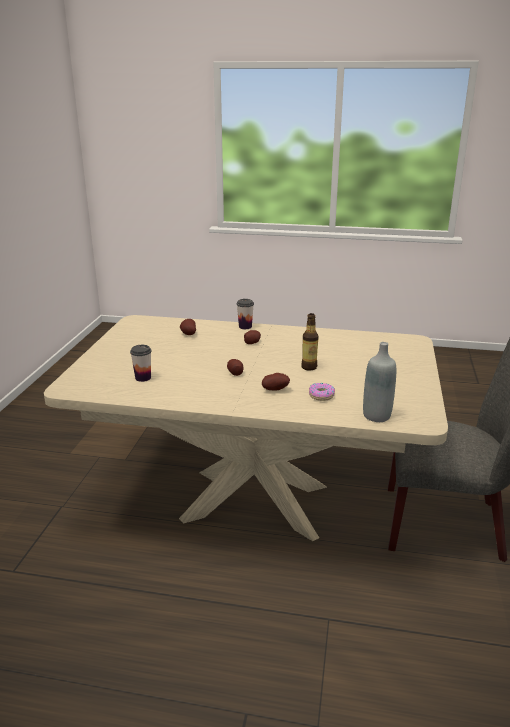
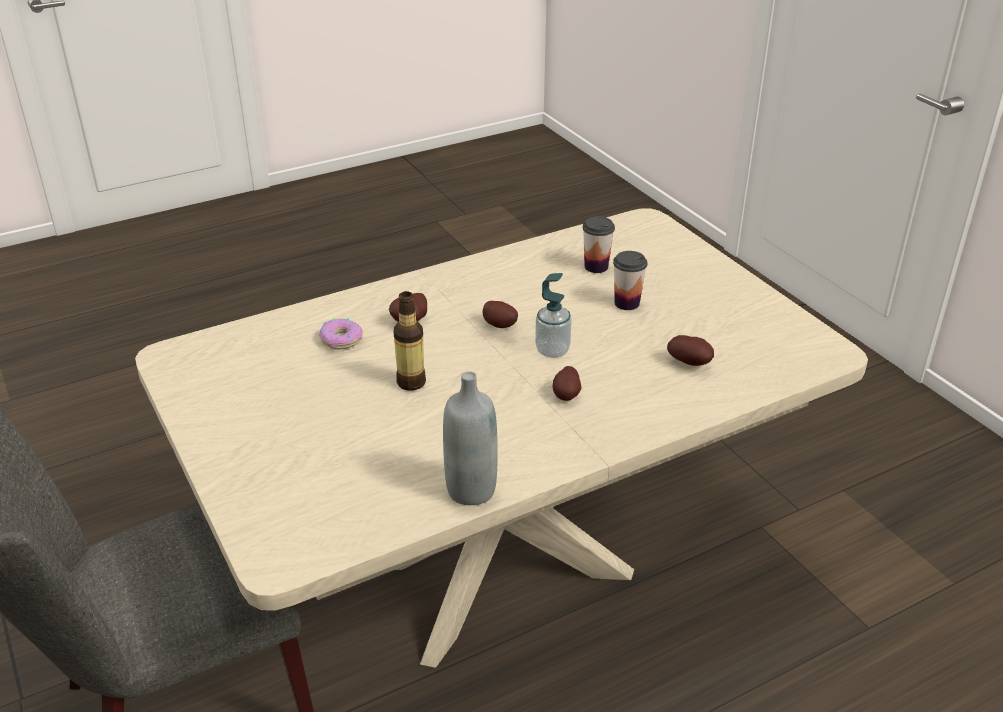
camera: 140 degrees right, 10 degrees up
(231, 356) = (552, 351): none -> soap dispenser
(245, 327) = (639, 430): cup -> cup (627, 303)
(376, 416) = (241, 339): grey bottle -> grey bottle (471, 490)

